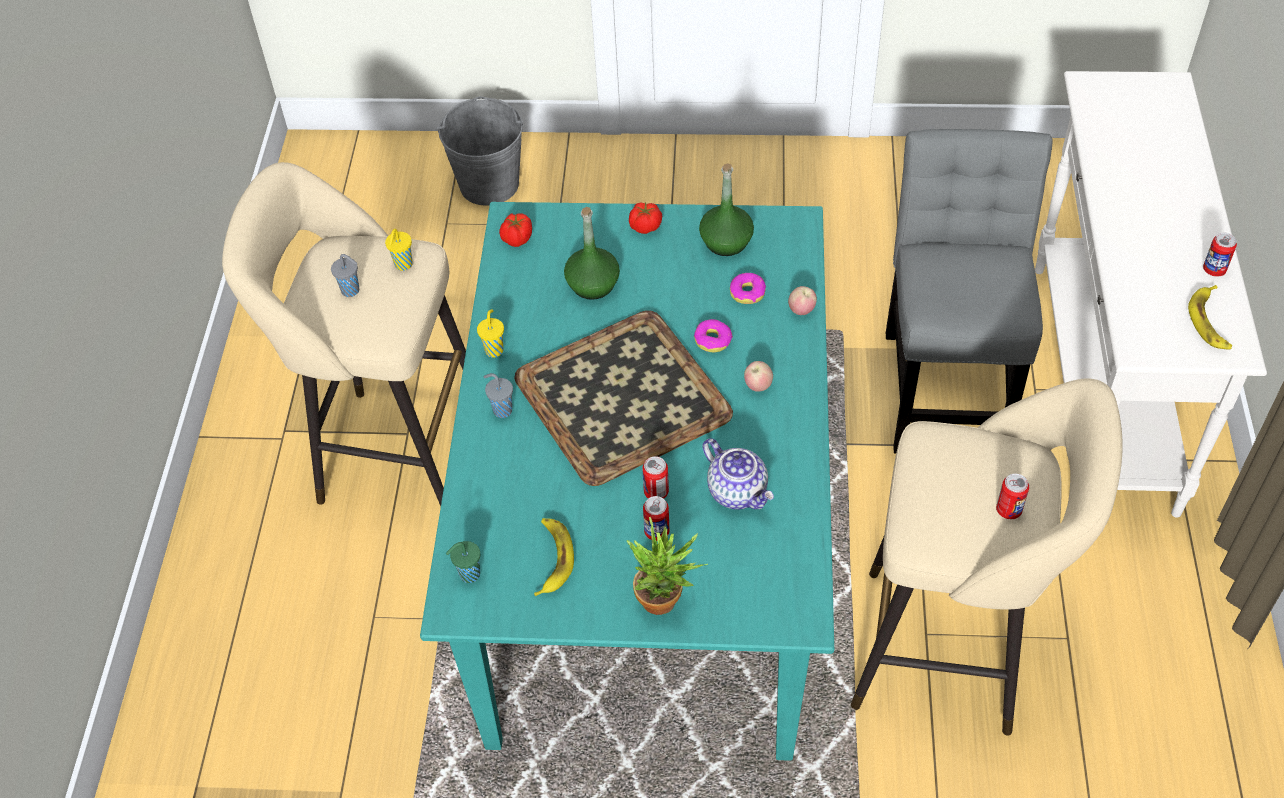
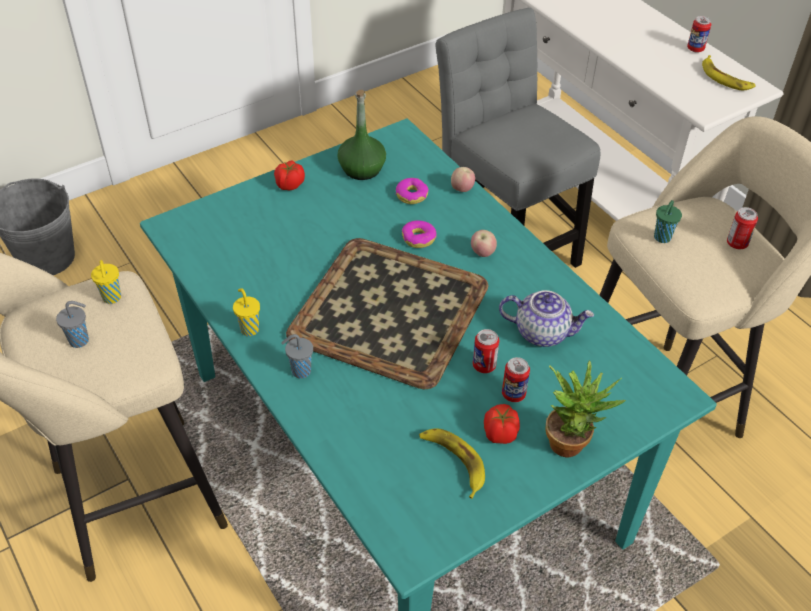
camera: 40 degrees left, 5 degrees down
(468, 575) = (397, 517): green cup -> green cup (661, 238)
(517, 239) = (190, 238): tomato -> tomato (499, 434)
(592, 285) = (286, 243): green bottle -> none

